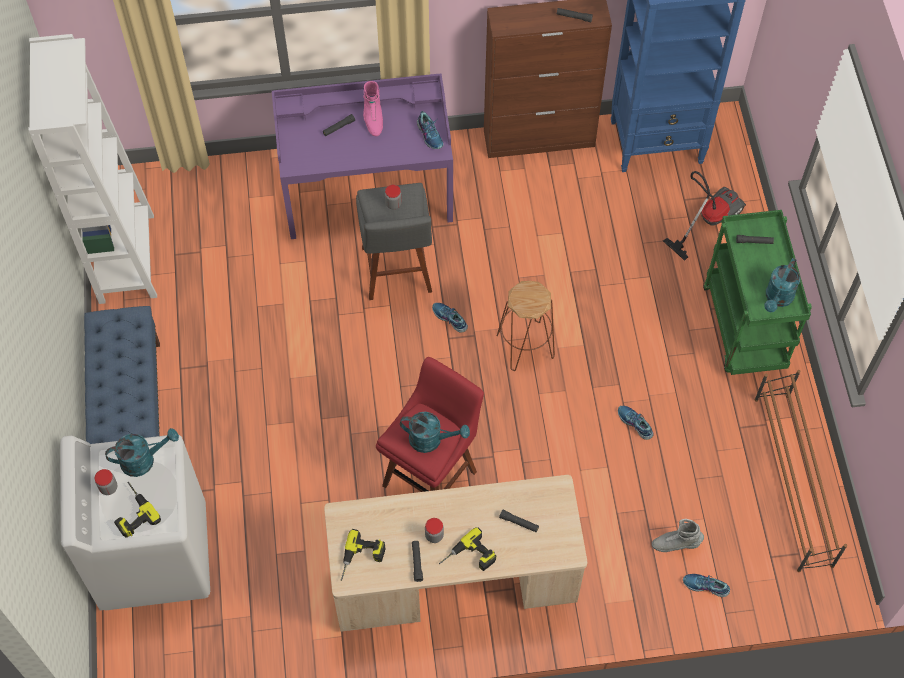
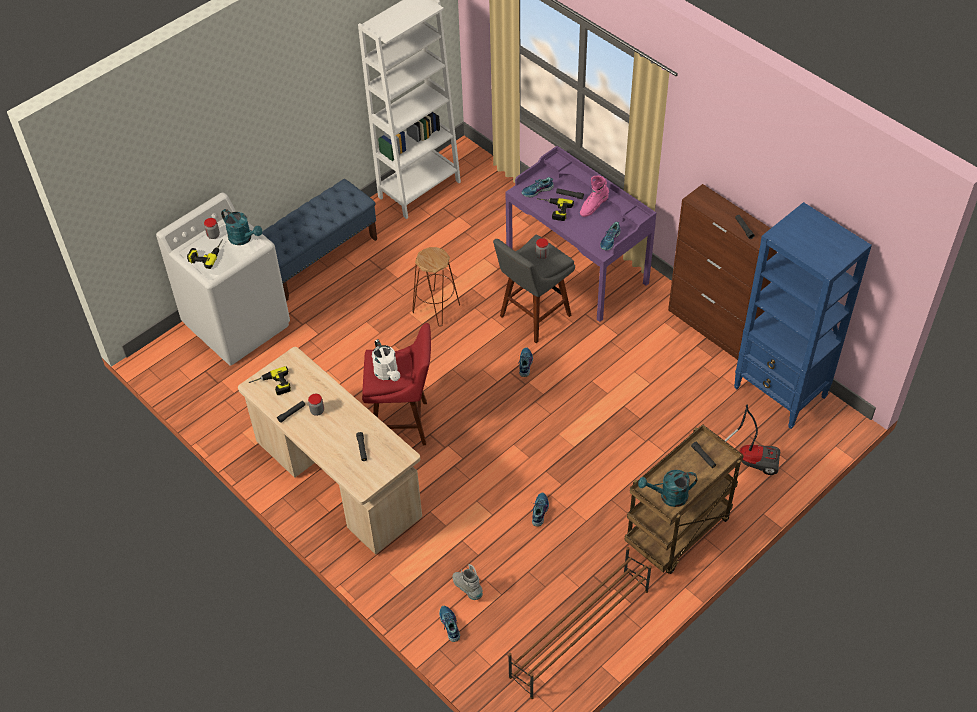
camera: 55 degrees right, 10 degrees down
(306, 150) = (537, 191): none -> shoe
(431, 440) = (387, 374): turquoise watering can -> white watering can
(468, 558) = (315, 437): power drill -> power drill (553, 210)
(524, 346) = (542, 415): brown stool -> brown stool (435, 308)
(745, 329) = (677, 533): green cart -> brown cart

